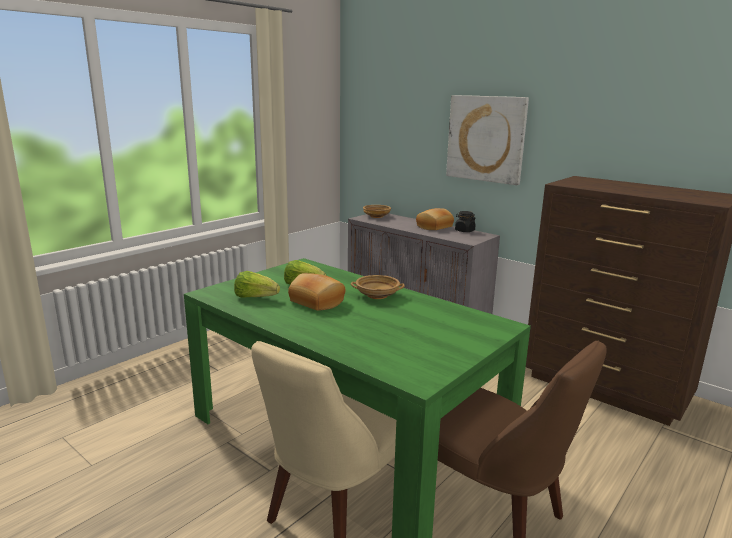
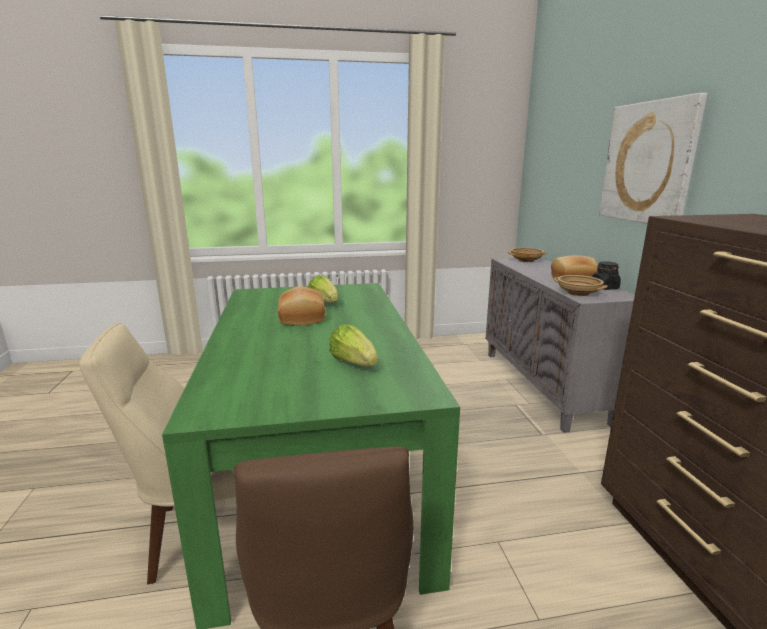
camera: 40 degrees right, 0 degrees up
(255, 297) = (268, 303): lettuce -> lettuce (354, 363)
(377, 295) = (363, 326): beige bowl -> beige bowl (578, 293)

